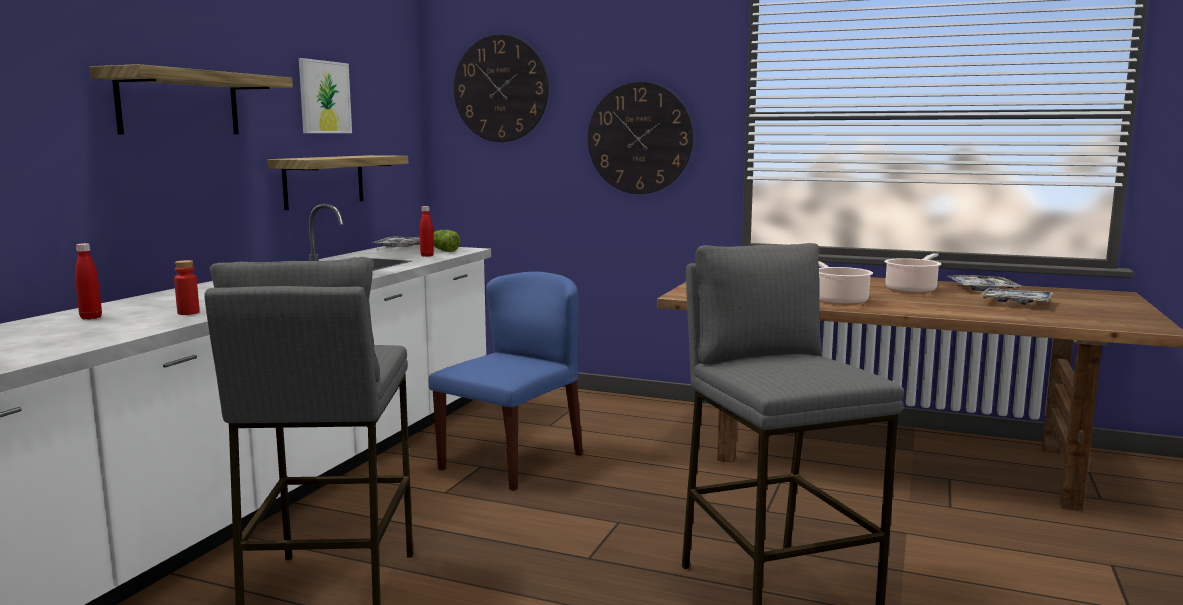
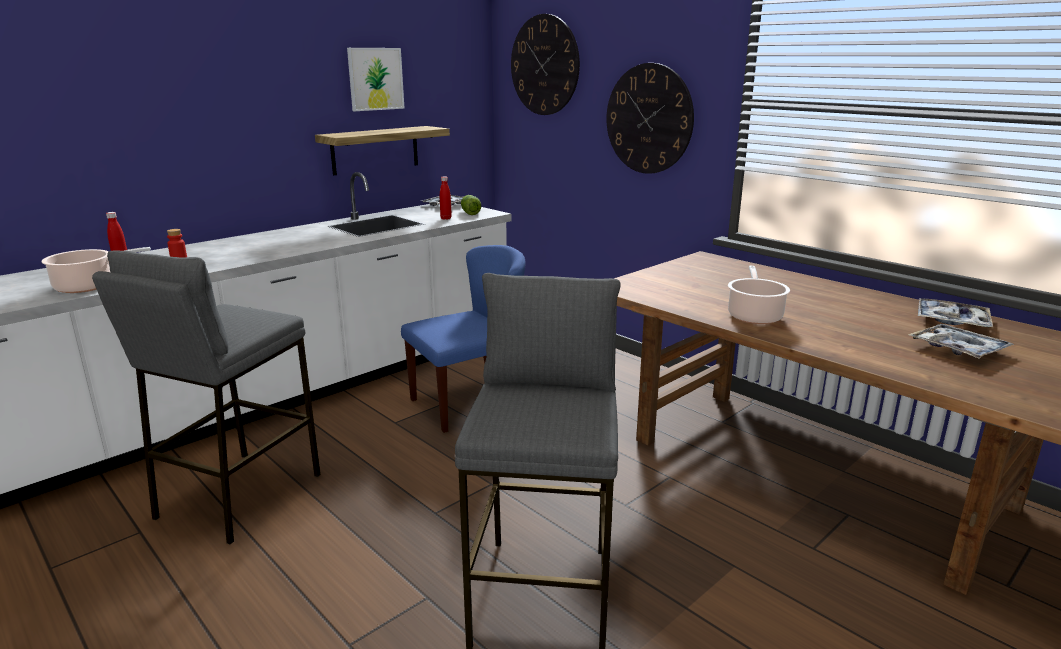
camera: 25 degrees right, 10 degrees up
(179, 103) = (224, 95): shelf -> none
(912, 290) = (863, 310): cooking pot -> cooking pot (88, 286)

